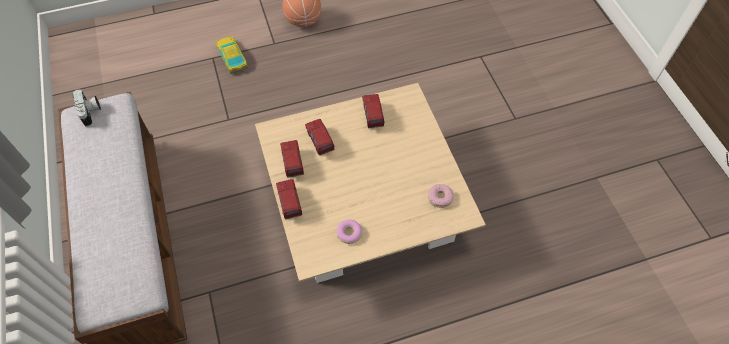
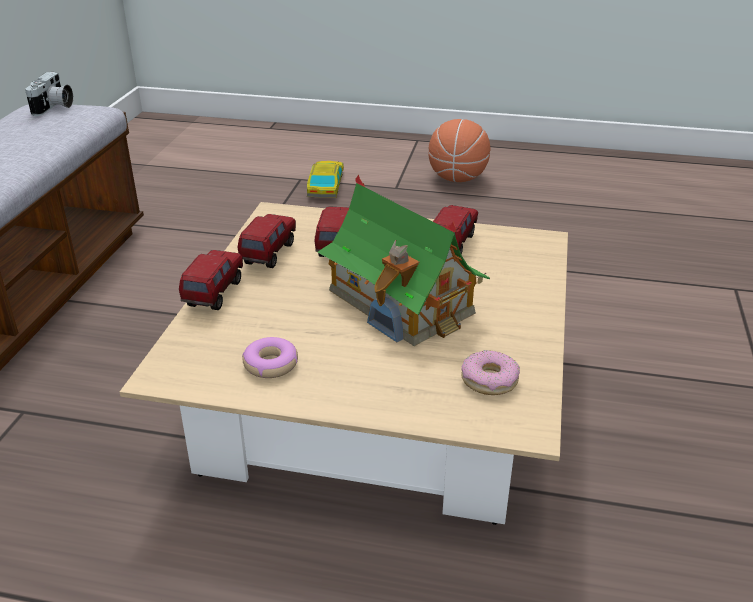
camera: 30 degrees right, 25 degrees down
(376, 167) = (401, 302): none -> toy house

